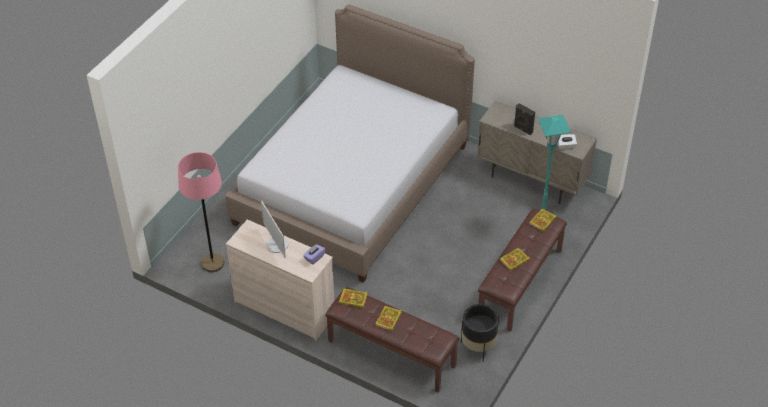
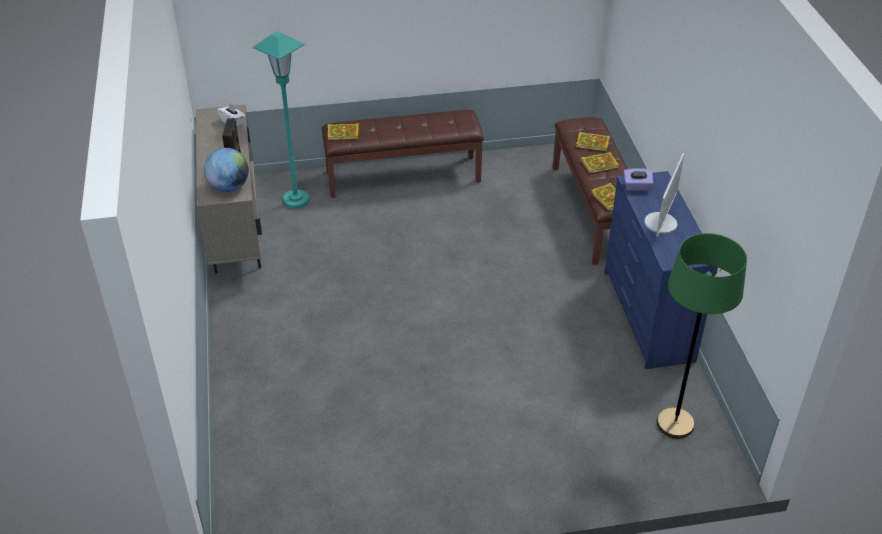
camera: 130 degrees left, 5 degrees down
(212, 263) = (675, 424): pink floor lamp -> green floor lamp
(285, 308) = (646, 316): beige dresser -> blue dresser
(353, 184) = (397, 379): bed -> none
(478, 346) = (514, 165): black planter -> none
(500, 117) = (229, 187): none -> globe
(514, 261) = (422, 127): book -> book (593, 143)

